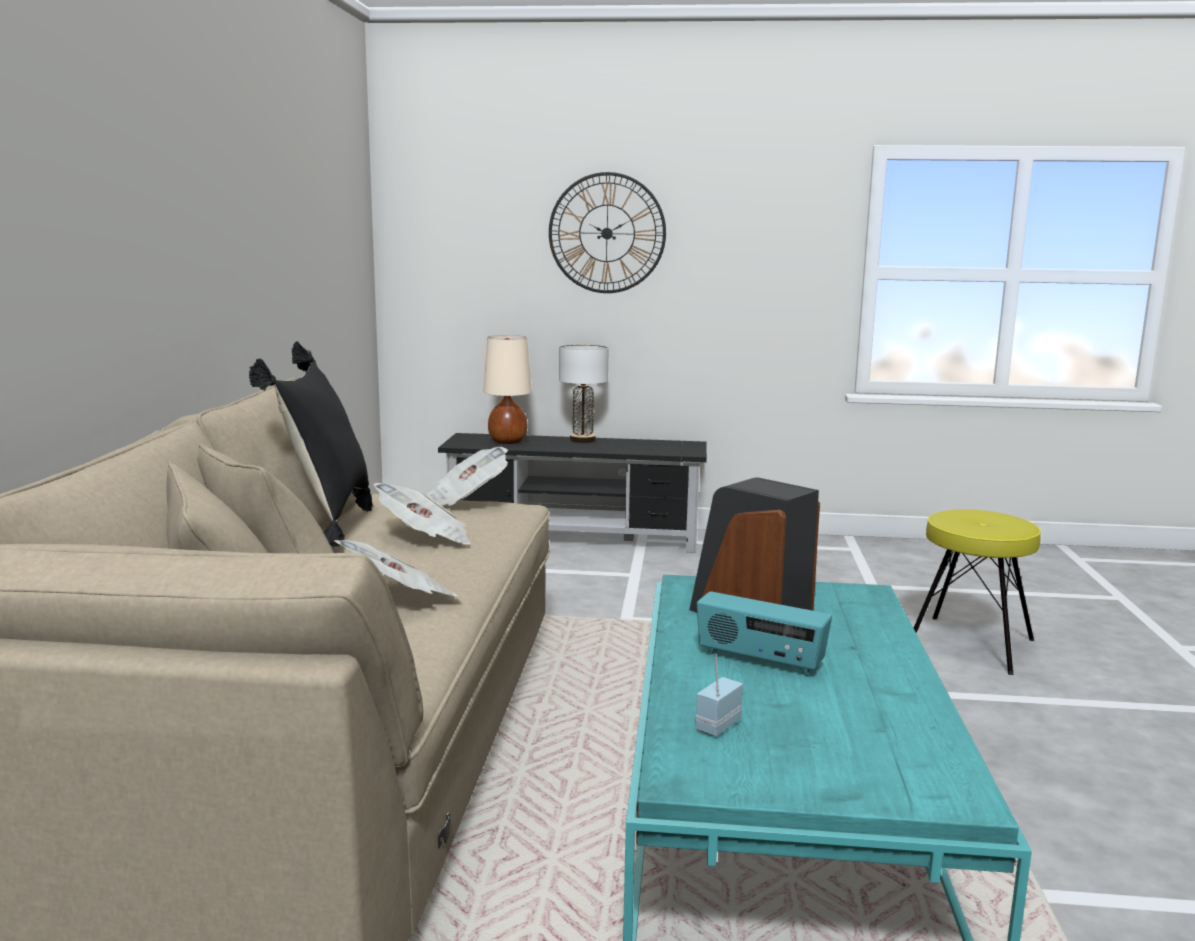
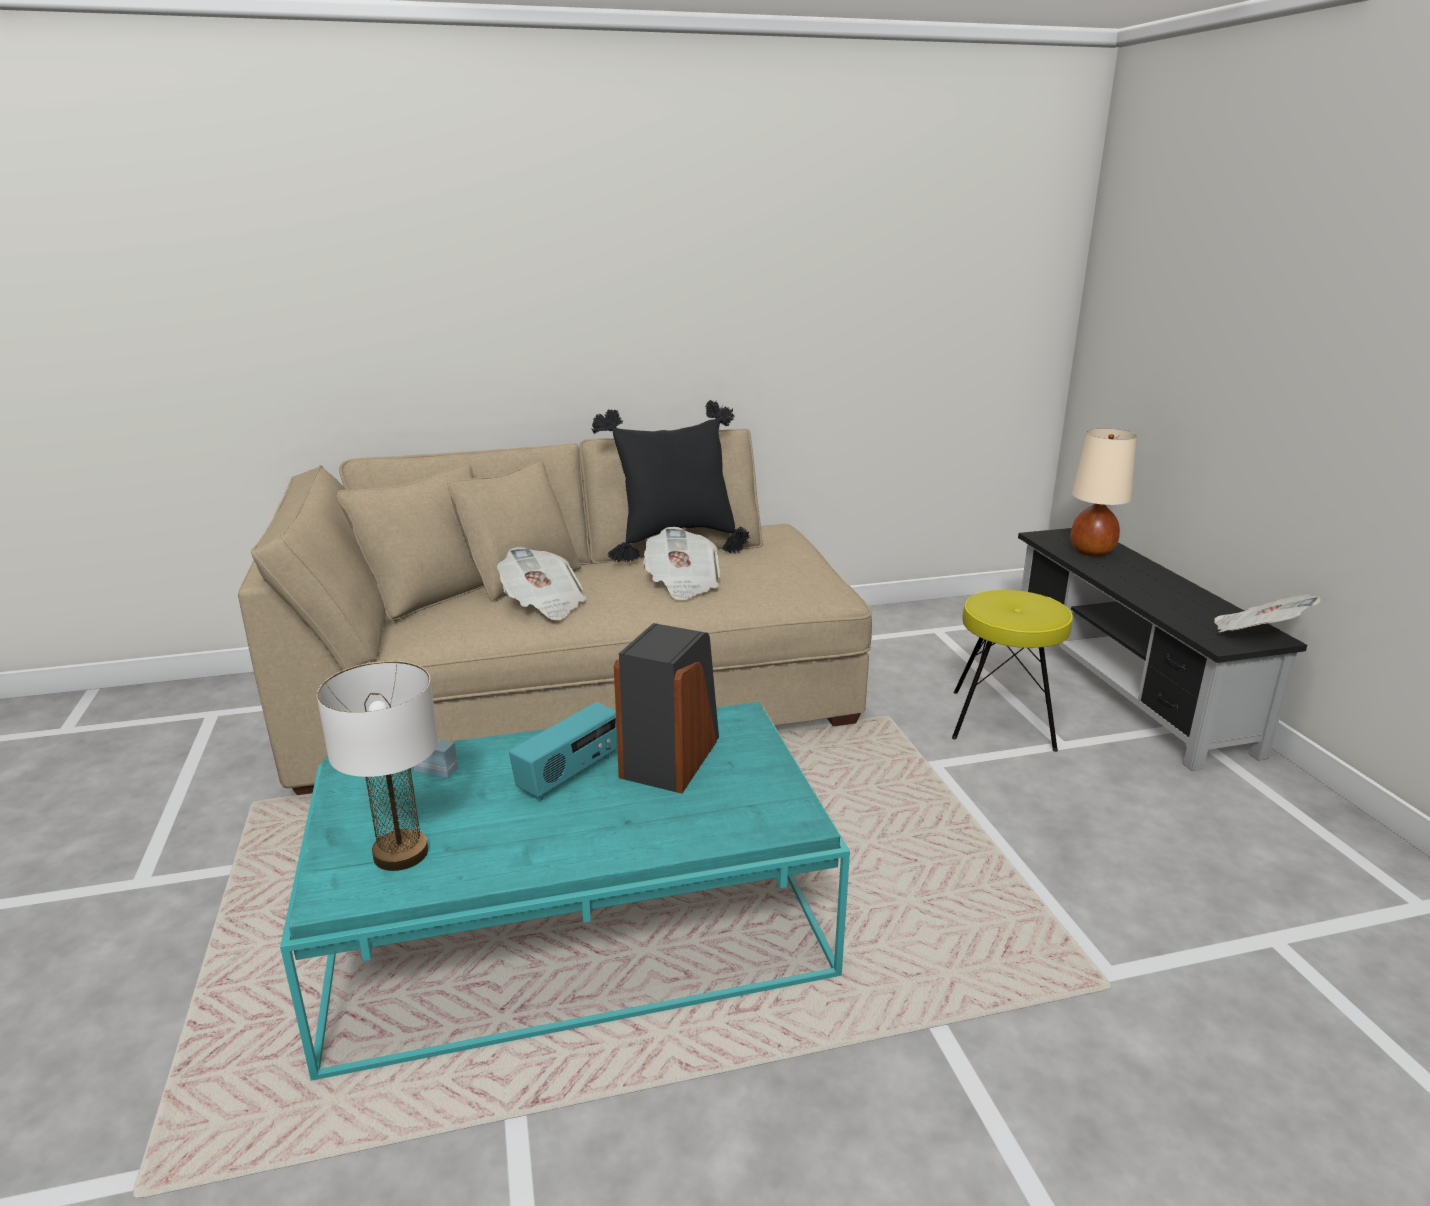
camera: 70 degrees right, 10 degrees up
(465, 499) = (803, 573): newspaper -> newspaper (1257, 634)
(582, 440) = (1168, 581): table lamp -> table lamp (400, 854)
(607, 233) = (1275, 322): wall clock -> none
(759, 661) = (569, 775): radio -> radio turned 150 degrees counterclockwise
(971, 644) = (1147, 1059): yellow stool -> yellow stool (1003, 720)

